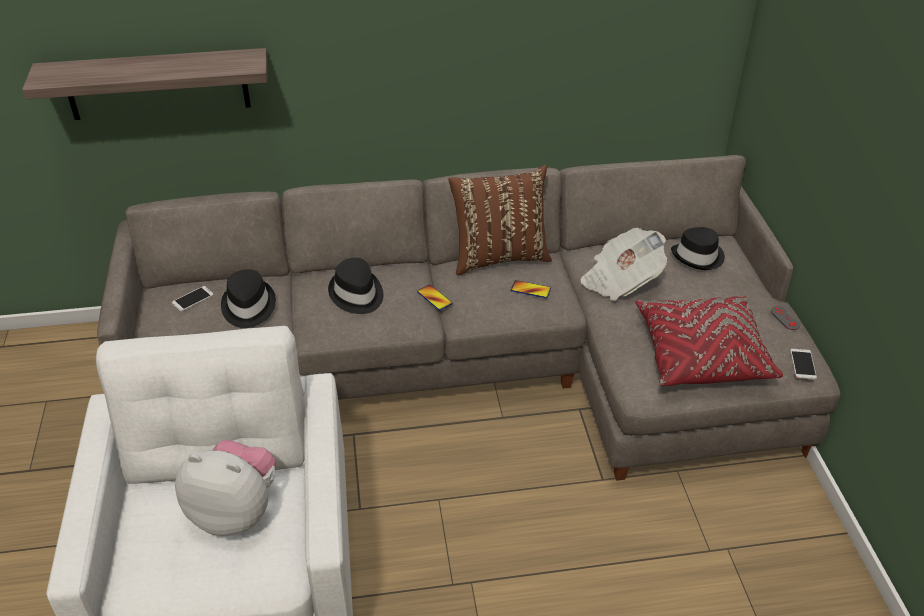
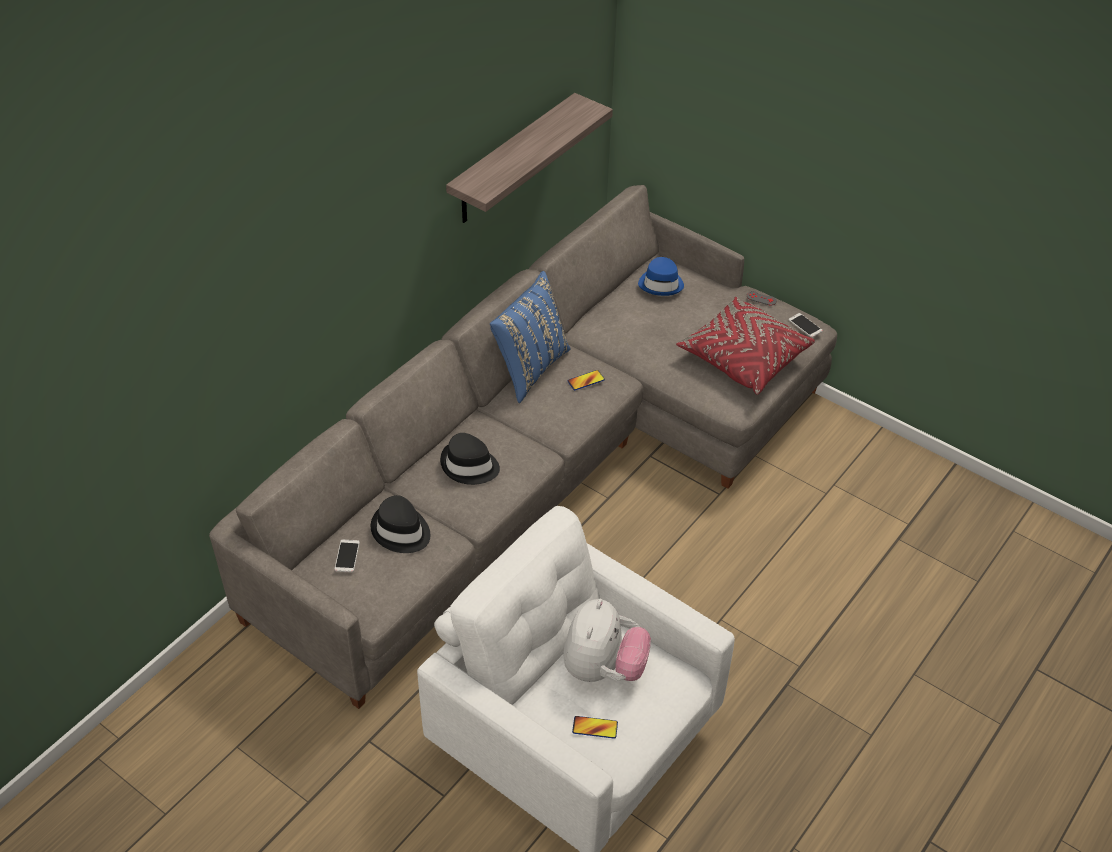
camera: 45 degrees left, 5 degrees up
(157, 84) = (227, 377): shelf -> shelf (513, 160)
(236, 511) = (603, 668): plush toy -> plush toy turned 135 degrees clockwise
(434, 298) = (525, 431): phone -> phone (595, 728)
(499, 257) = (529, 369): brown pillow -> blue pillow
(621, 280) = (633, 334): newspaper -> none
(698, 257) = (661, 284): black hat -> blue hat

